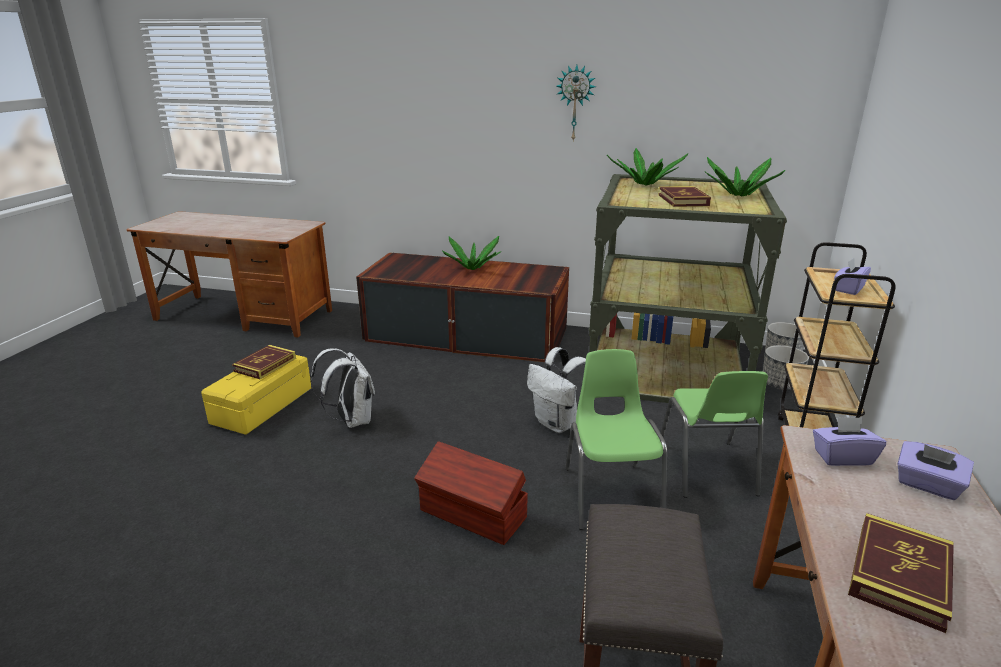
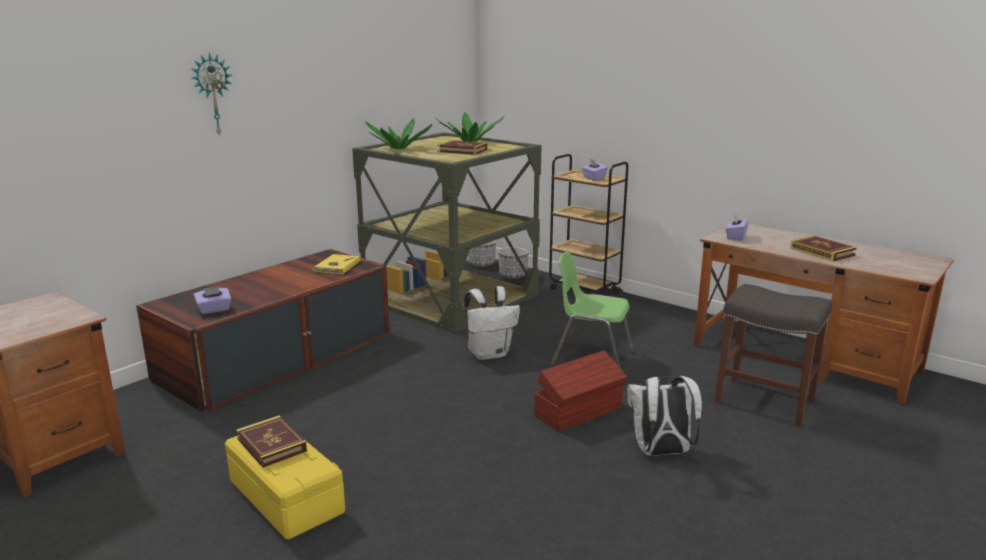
camera: 65 degrees left, 5 degrees down
(351, 420) = (383, 443): white backpack -> white backpack (661, 452)
(472, 268) = (267, 279): potted plant -> none
(528, 280) = (336, 266): none -> yellow book
(575, 103) = (311, 87): wall clock -> wall clock (212, 95)
(706, 470) = (588, 325): green chair -> none
(927, 485) = (763, 232): purple tissue box -> purple tissue box (214, 310)

